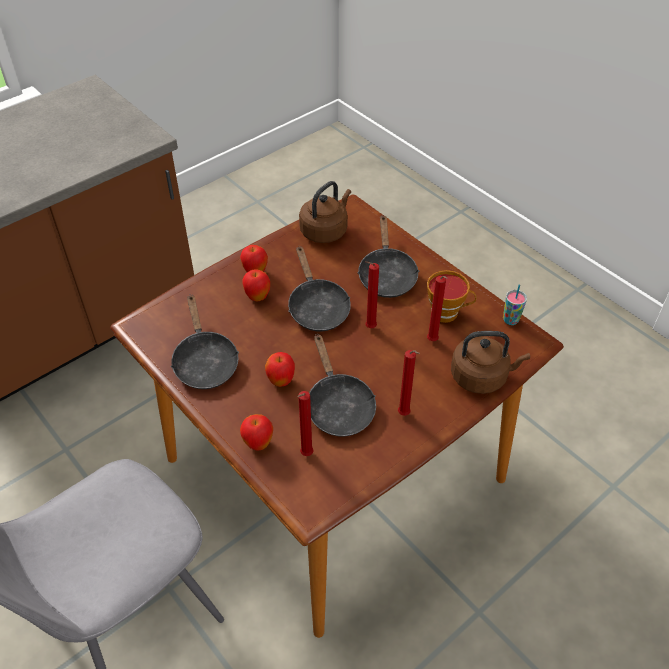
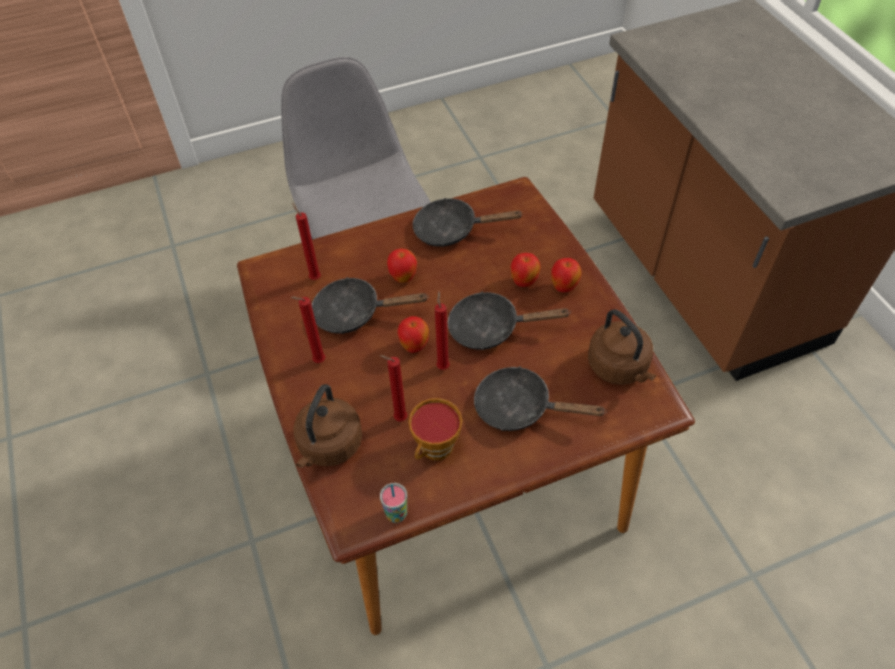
camera: 110 degrees right, 5 degrees up
(258, 444) = (342, 249): apple -> apple (414, 346)

